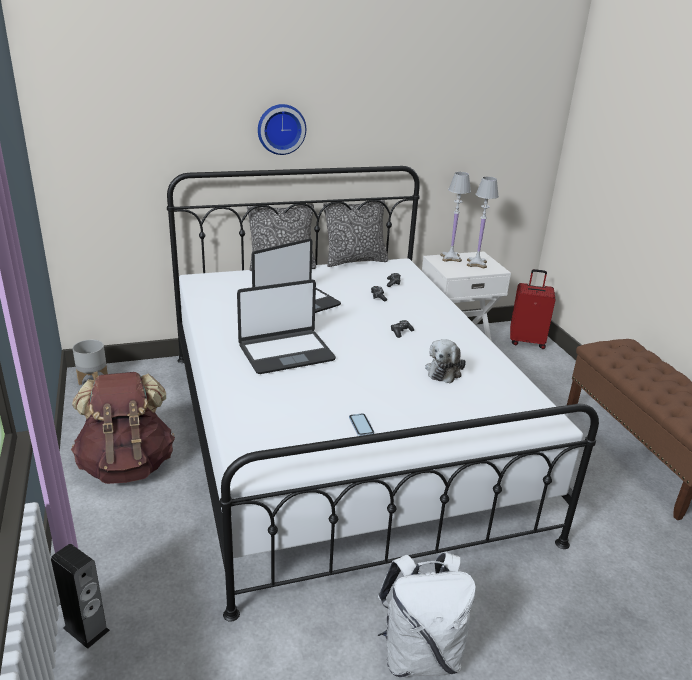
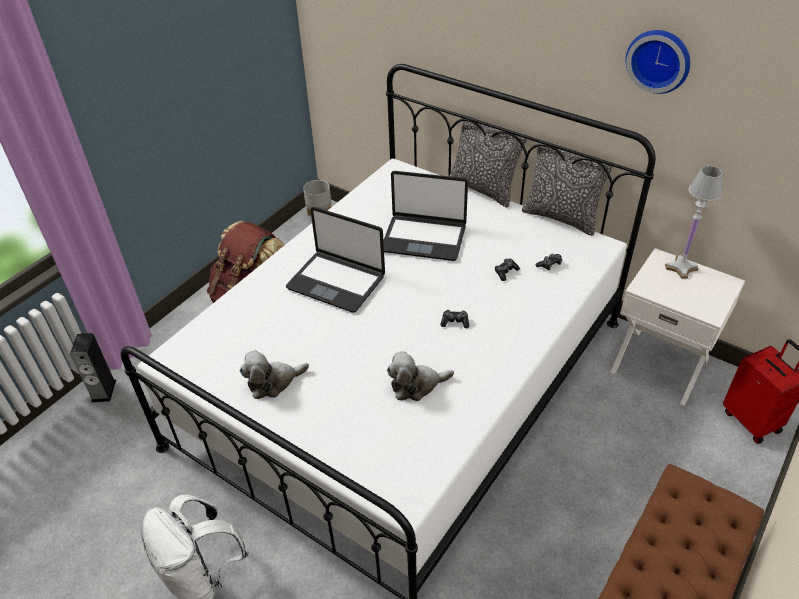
camera: 55 degrees right, 15 degrees up
(281, 128) = (502, 44): wall clock -> wall clock (659, 60)
(361, 425) = (273, 382): phone -> plush toy
(477, 264) = (699, 292): white table lamp -> none

